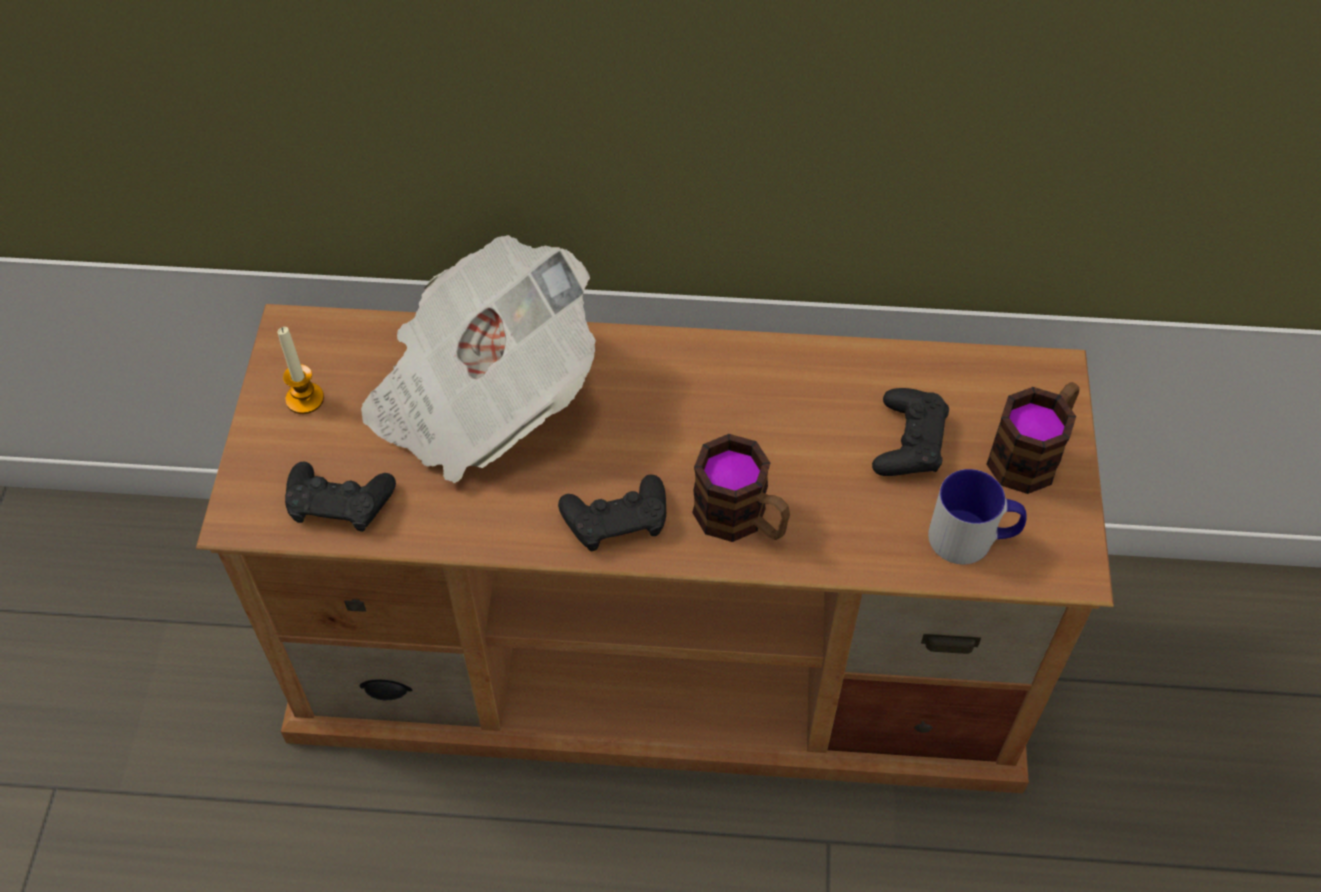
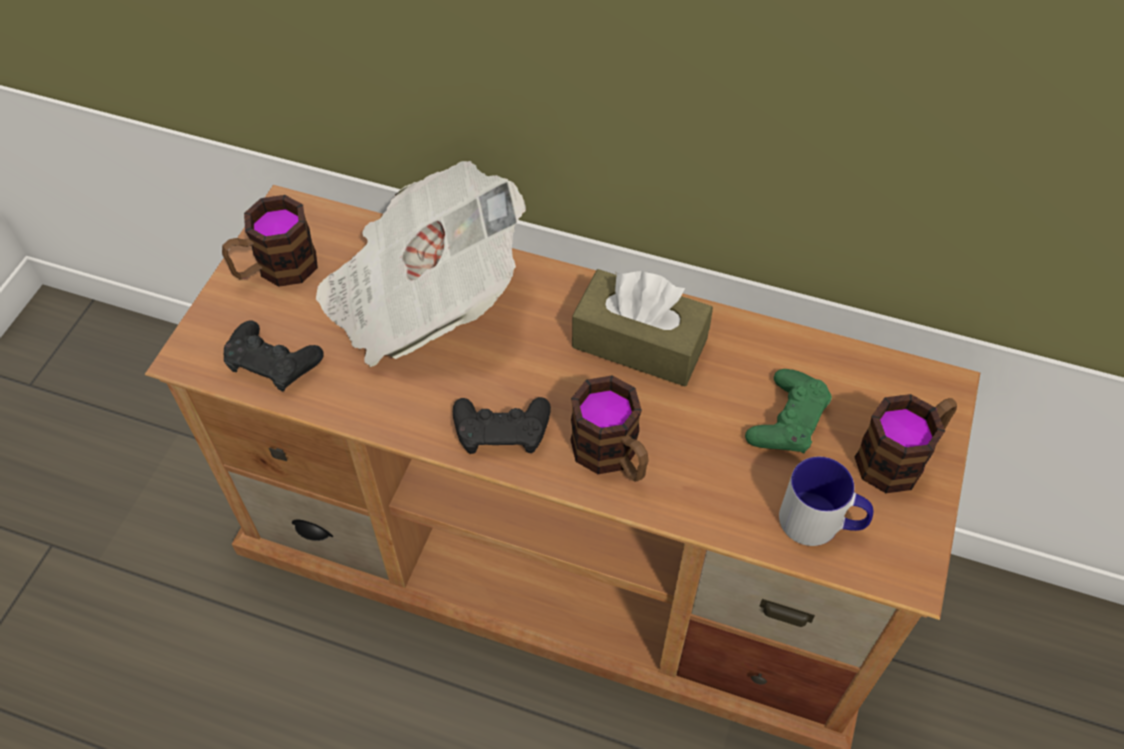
camera: 15 degrees right, 0 degrees up
(305, 399) = (276, 269): candle -> mug
(732, 394) = (639, 343): none -> brown tissue box
(909, 441) = (788, 420): black game controller -> green game controller

